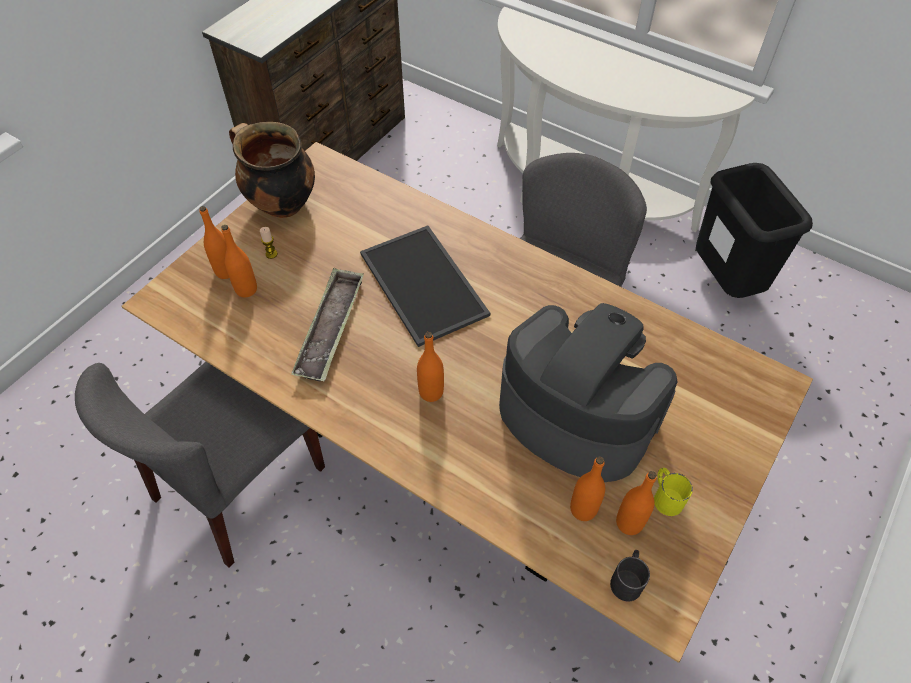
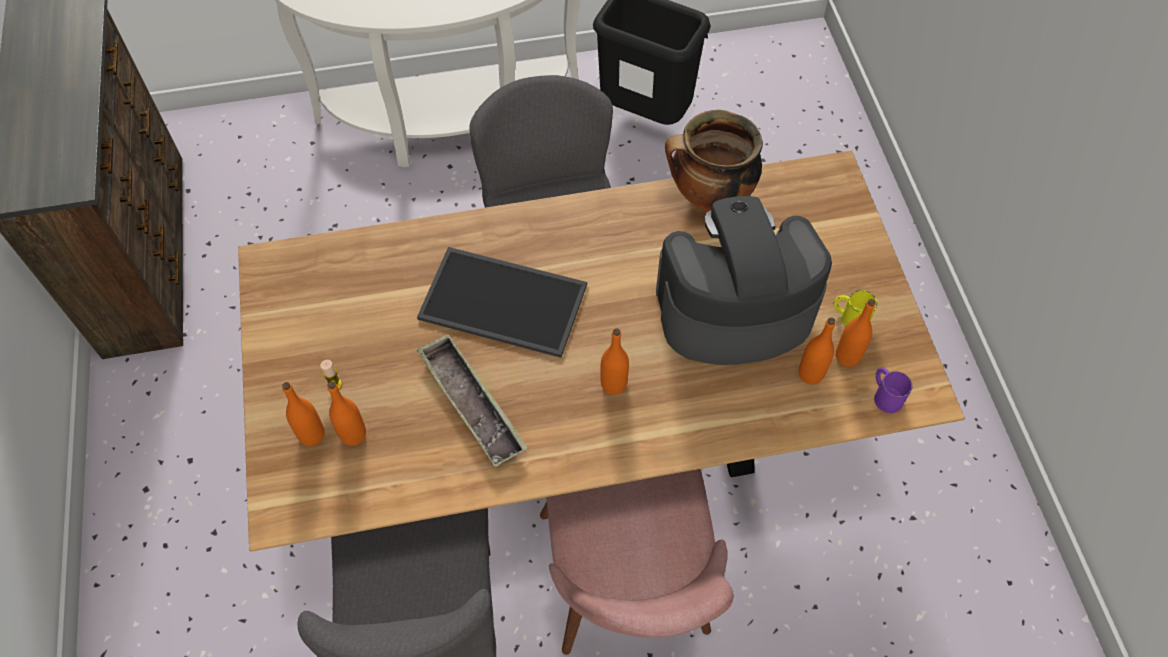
camera: 45 degrees left, 5 degrees up
(281, 205) = (283, 333): cooking pot -> cooking pot (709, 198)
(372, 580) = (630, 596): none -> pink chair
(627, 578) = (885, 395): black mug -> purple mug

